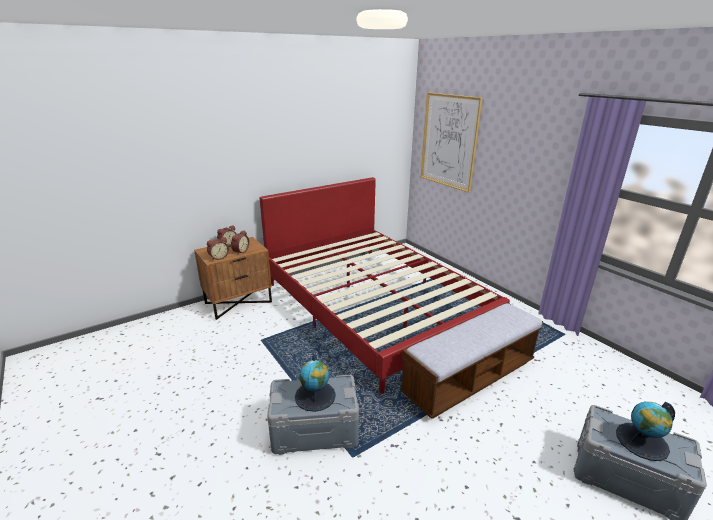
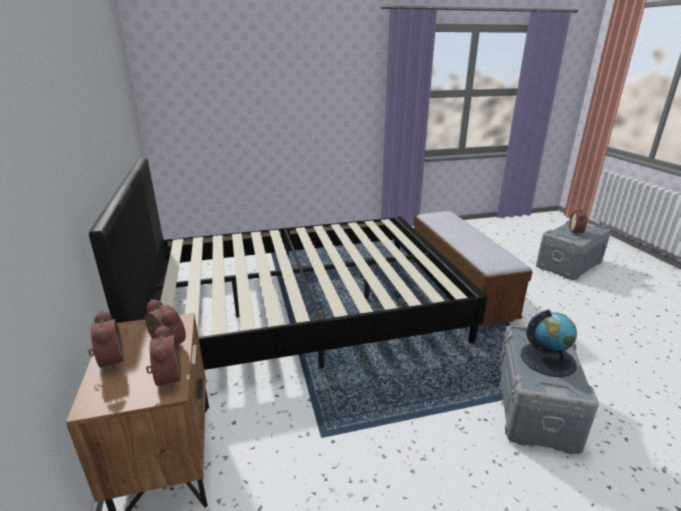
camera: 70 degrees left, 0 degrees up
(374, 306) = (301, 308): red bed -> black bed
(449, 141) = (212, 85): picture -> none
(642, 441) = (577, 232): globe -> alarm clock

